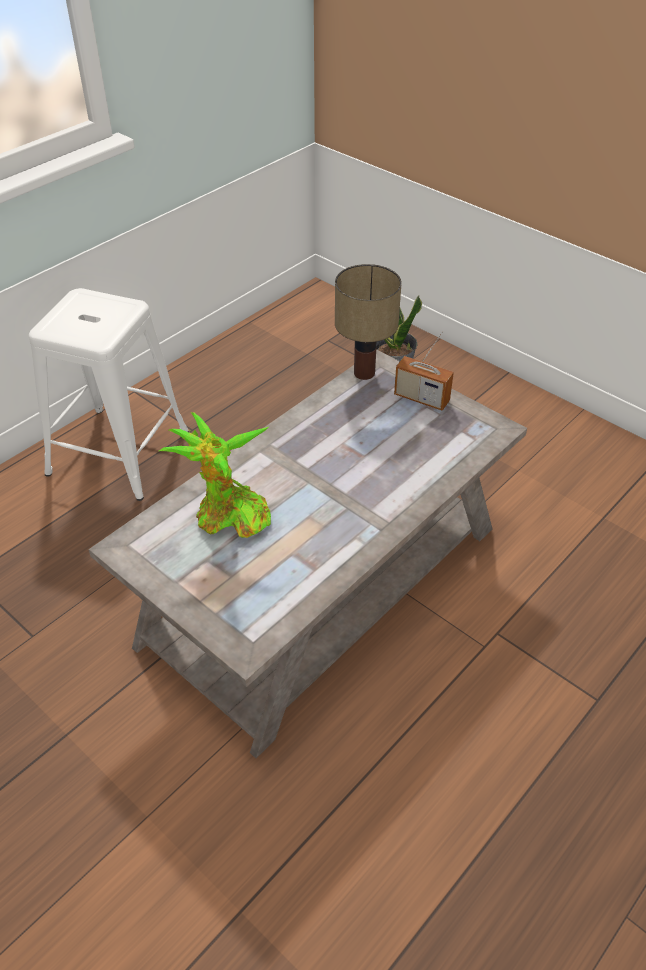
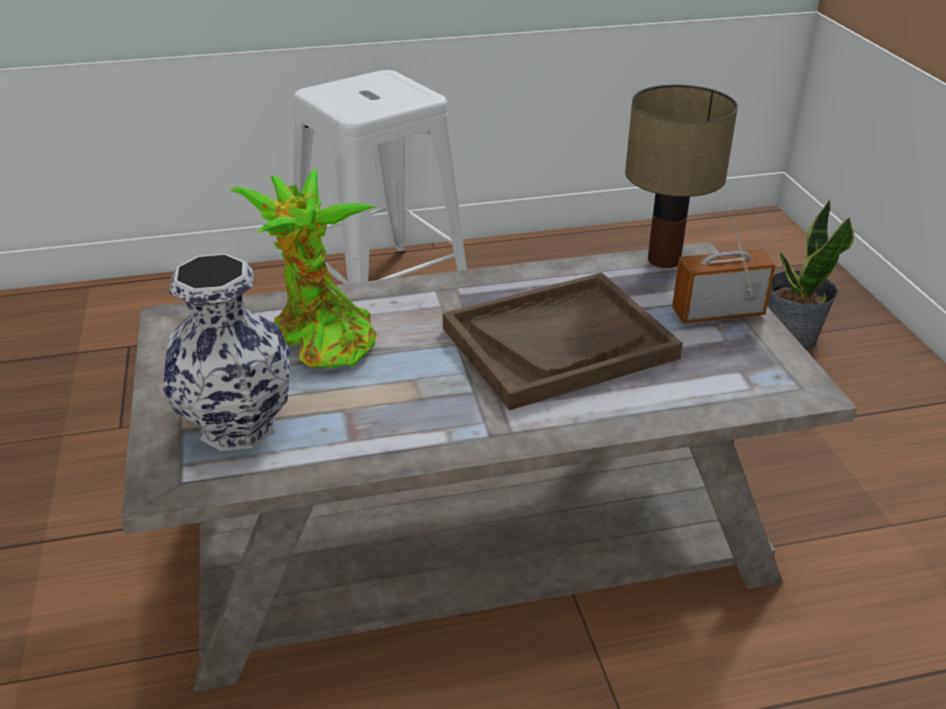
camera: 35 degrees right, 10 degrees down
(244, 594) = (236, 425): none -> vase
(361, 455) = (559, 343): none -> brown tray
(421, 398) = (717, 313): radio -> radio turned 105 degrees clockwise

